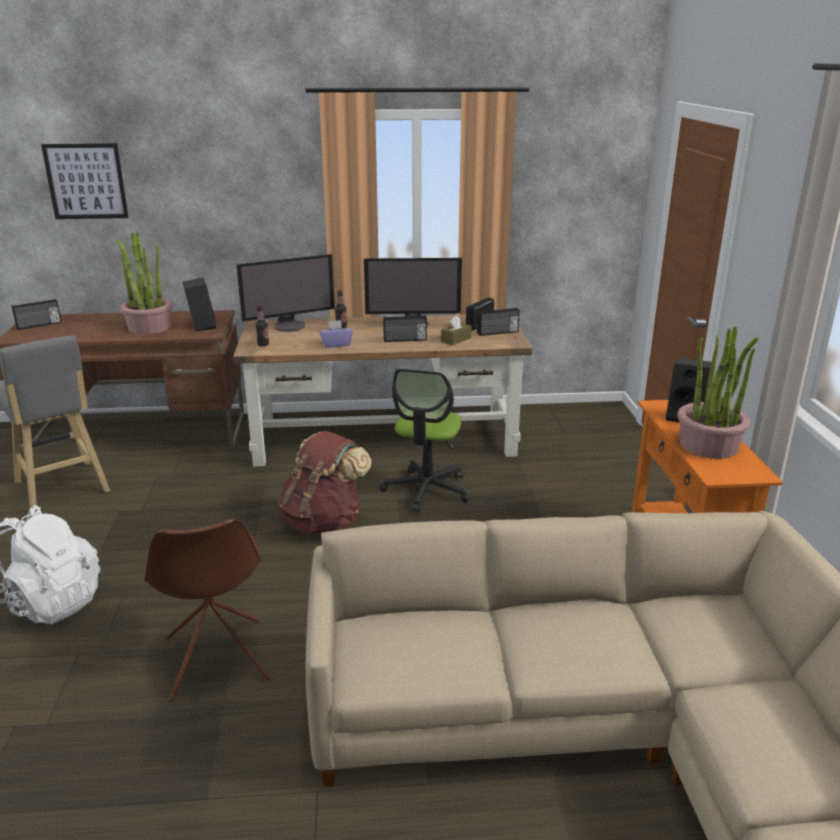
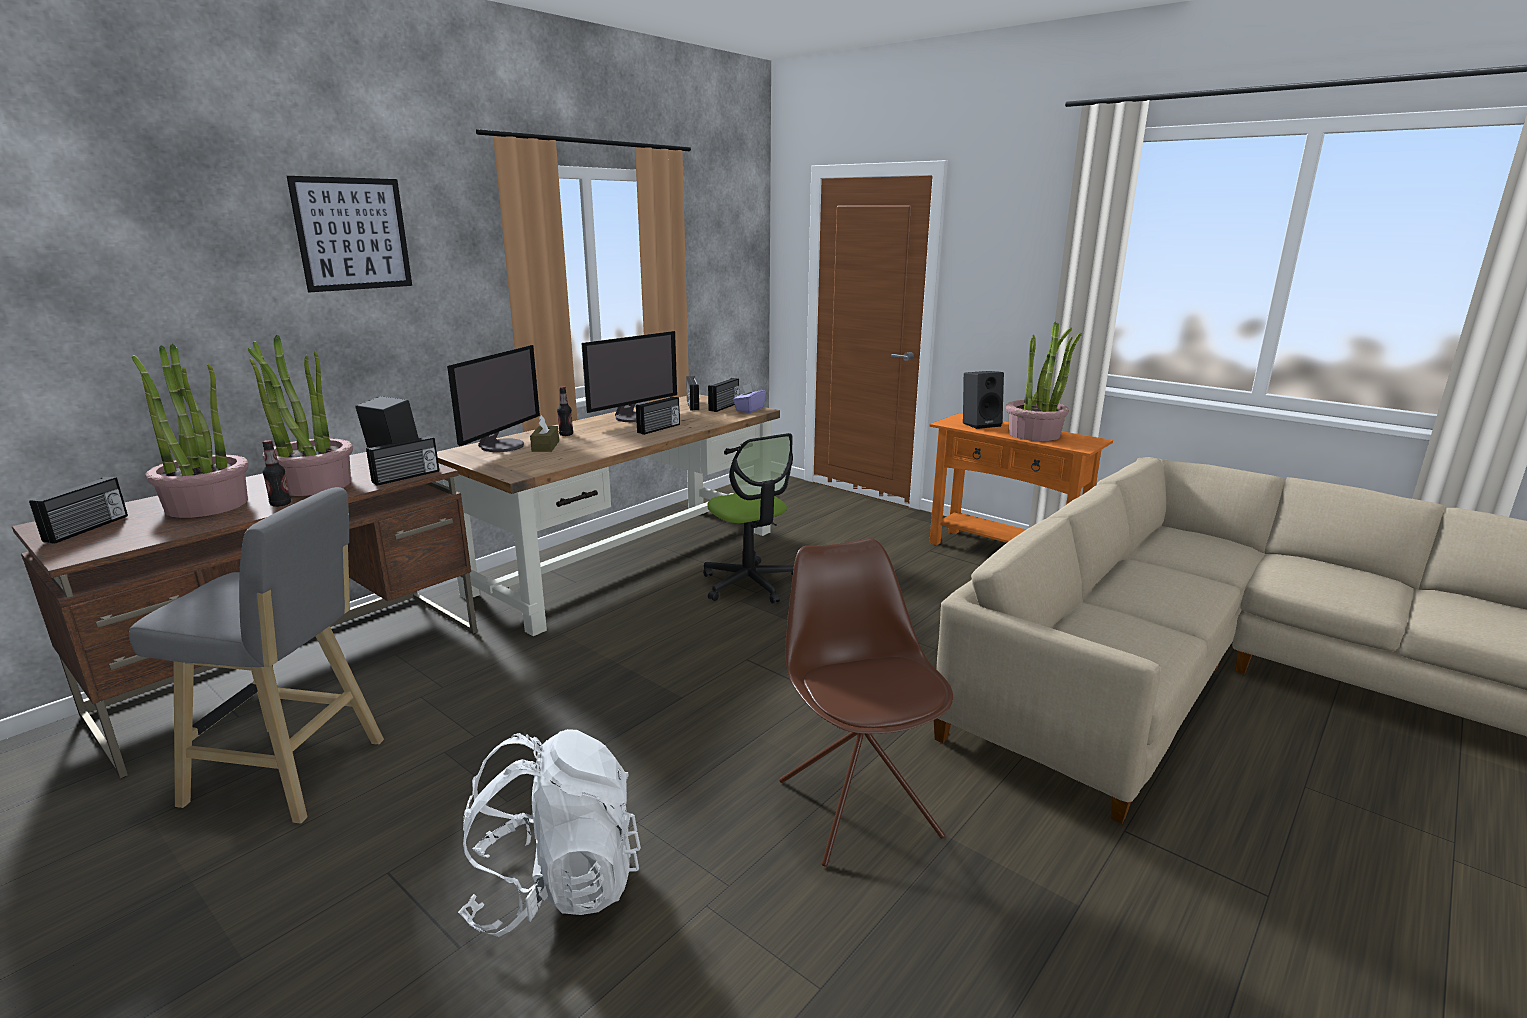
camera: 45 degrees left, 5 degrees down
(86, 181) = (129, 265): picture -> picture (353, 234)
(94, 325) = (207, 505): none -> potted plant
(192, 335) = (406, 477): none -> radio
(216, 660) = (857, 806): brown chair -> brown chair turned 135 degrees counterclockwise
(263, 345) = (518, 466): bottle -> bottle (280, 504)
(324, 522) = (712, 646): brown backpack -> none
(336, 344) = (601, 447): purple tissue box -> purple tissue box (749, 410)
(456, 339) = (704, 418): brown tissue box -> brown tissue box (545, 446)

